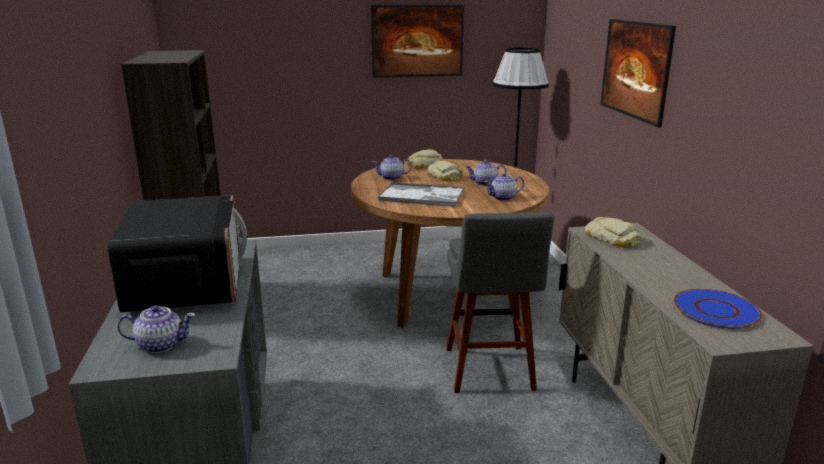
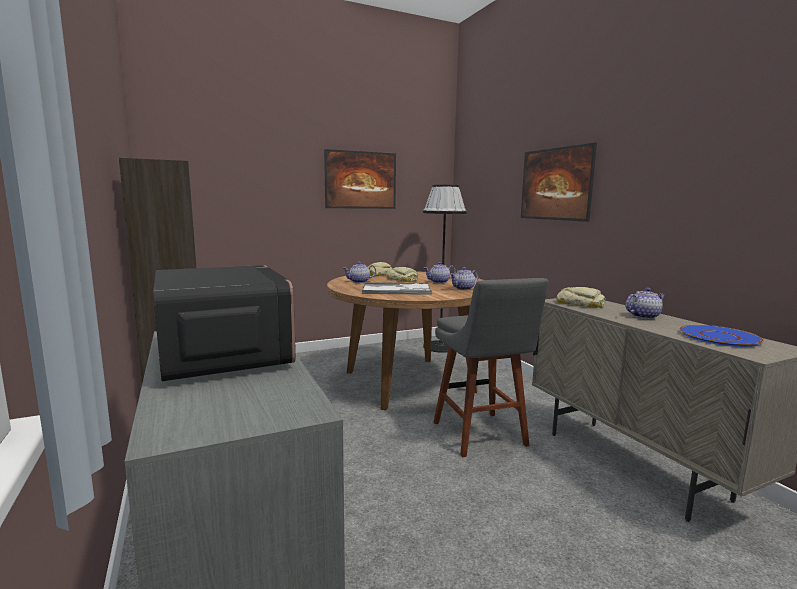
camera: 15 degrees left, 10 degrees down
(161, 344) = (231, 407): teapot -> teapot (643, 316)

